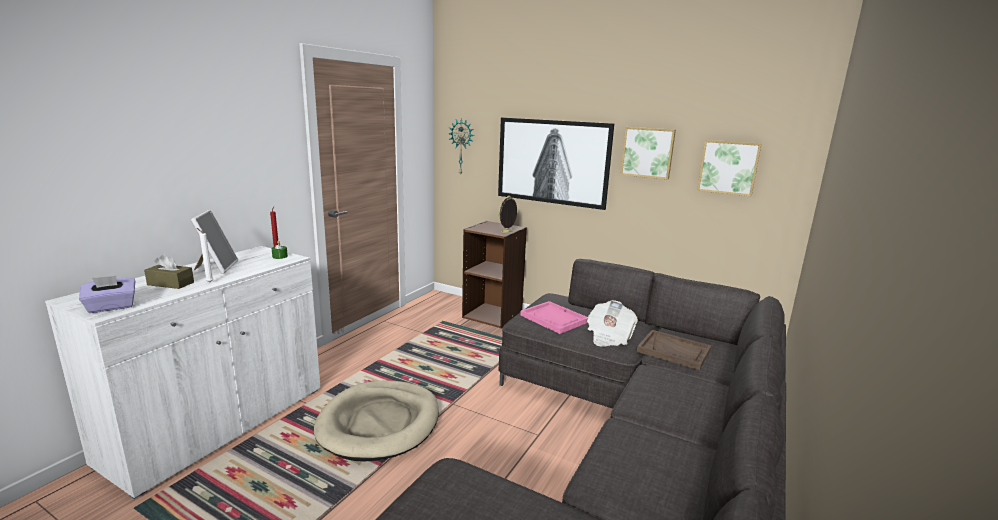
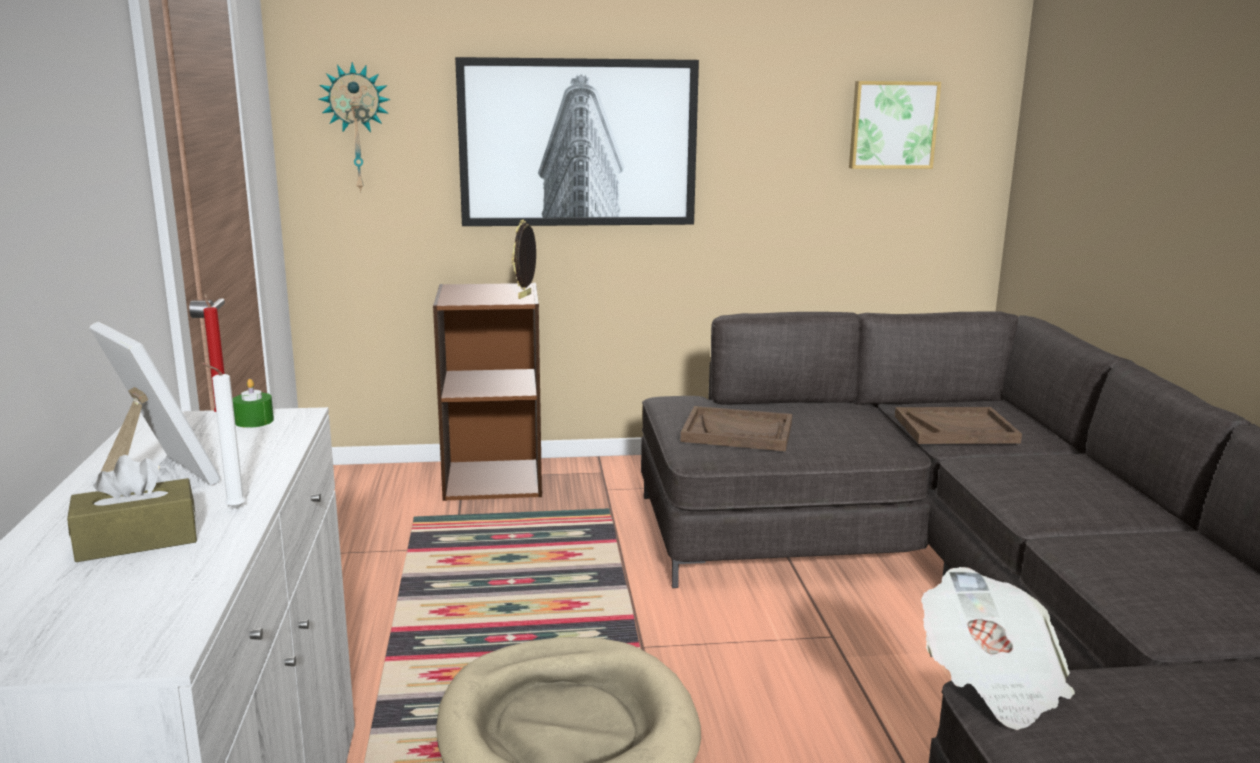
camera: 35 degrees left, 0 degrees up
(111, 307) = (128, 632): purple tissue box -> none
(554, 319) = (738, 432): pink tray -> brown tray
(609, 336) = (850, 435): newspaper -> newspaper (991, 681)
(647, 152) = (762, 110): picture -> none

